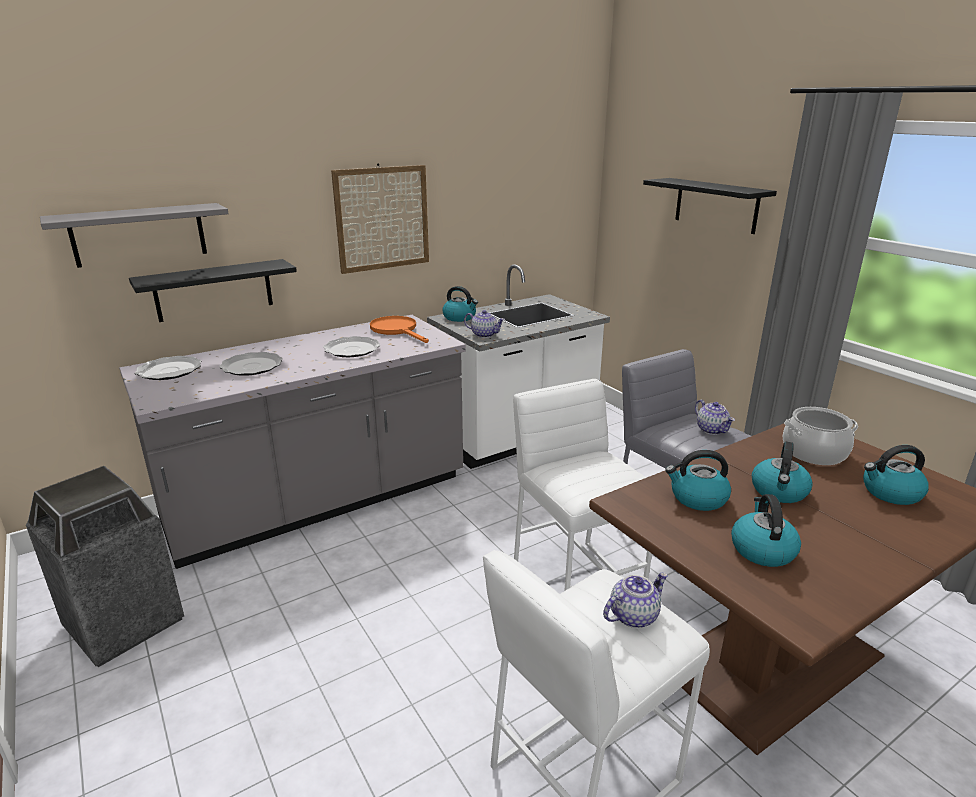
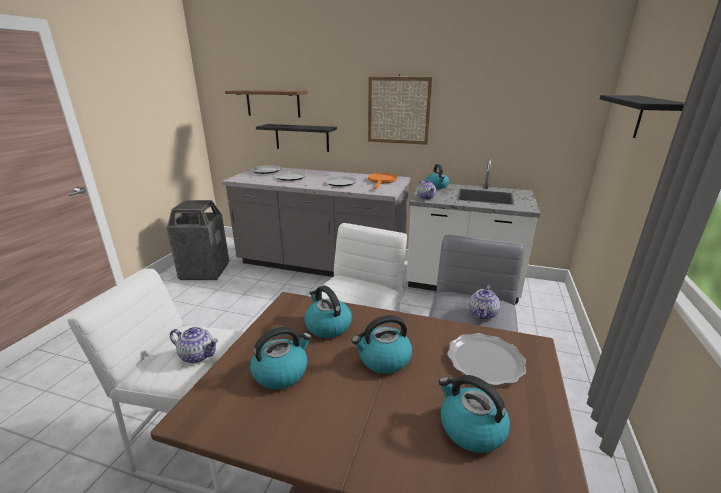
camera: 50 degrees right, 0 degrees up
(139, 234) = (273, 103): grey shelf -> brown shelf
(814, 452) = (485, 361): cooking pot -> plate

